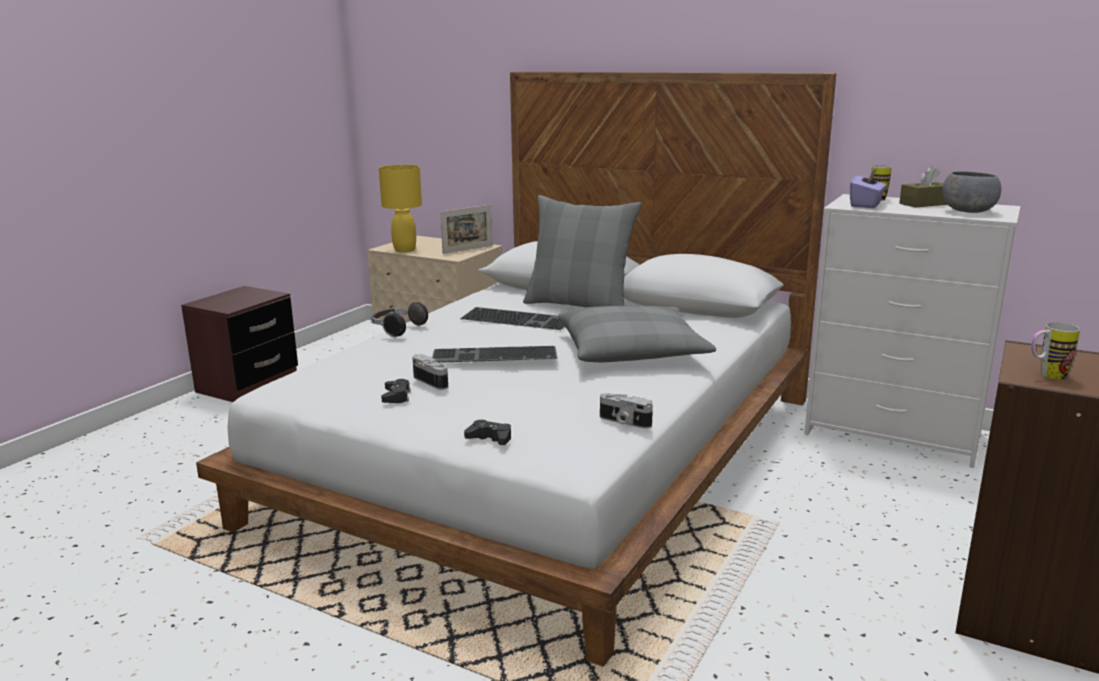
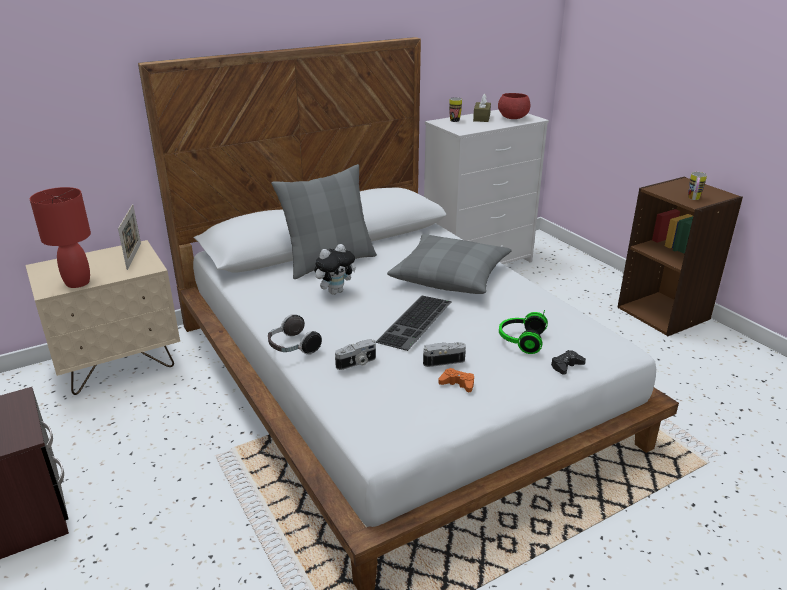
camera: 60 degrees left, 10 degrees up
(396, 396) = (457, 384): black game controller -> orange game controller
(405, 250) = (78, 283): yellow table lamp -> red table lamp
(518, 318) = (335, 291): keyboard -> plush toy
(522, 407) = (520, 340): none -> headphones
(624, 422) = (569, 315): camera -> camera (357, 363)
(866, 205) = (467, 127): purple tissue box -> none
(969, 211) = (513, 118): grey bowl -> red bowl

